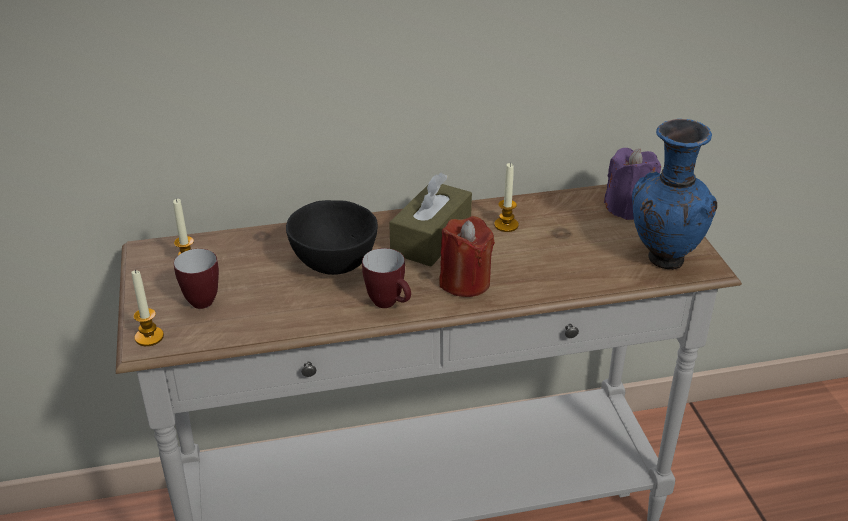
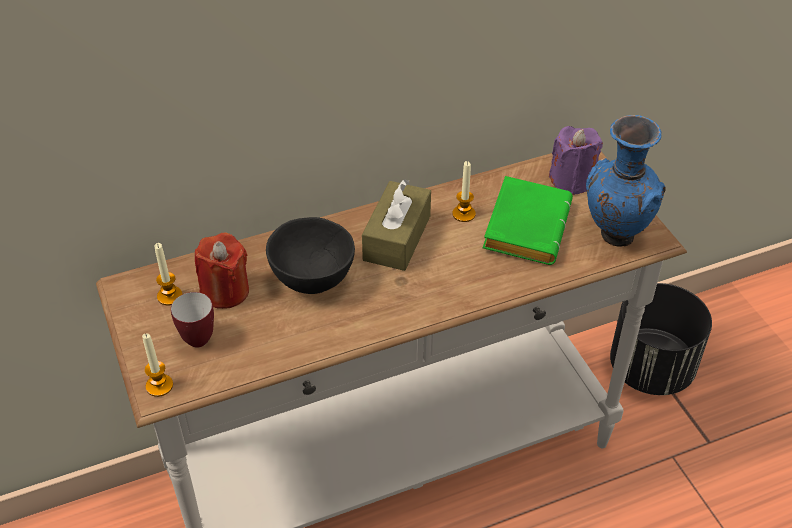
camera: 10 degrees left, 10 degrees up
(389, 304) = (377, 318): mug -> none
(465, 282) = (440, 284): red candle -> red candle (225, 291)
(567, 241) = (524, 225): none -> green book
(720, 454) = (651, 369): none -> black planter

